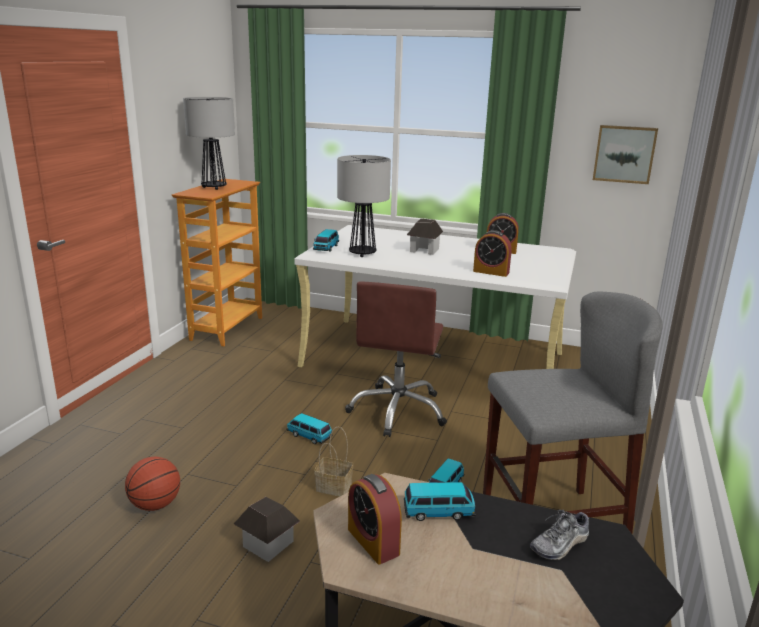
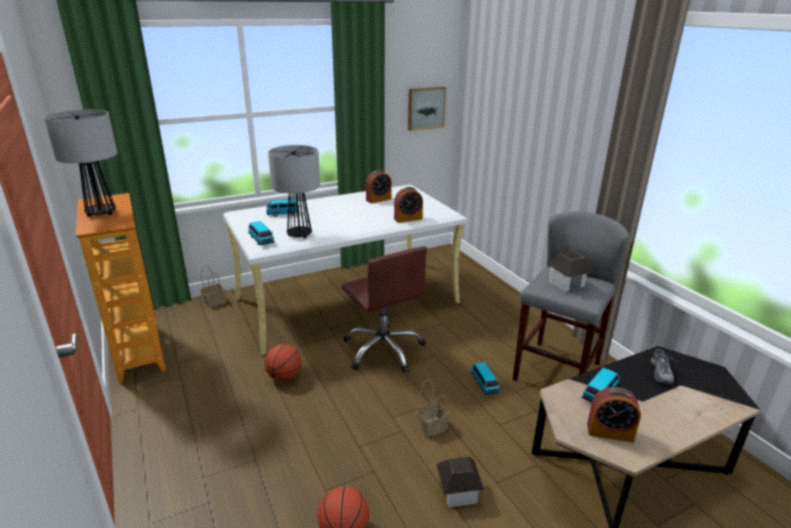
camera: 45 degrees left, 5 degrees up
(287, 388) = (284, 376): none -> basketball
(309, 436) = (359, 402): toy car -> toy car (283, 213)
(325, 316) = (213, 302): none -> basket
(424, 250) = (333, 216): toy house -> toy house (566, 284)

